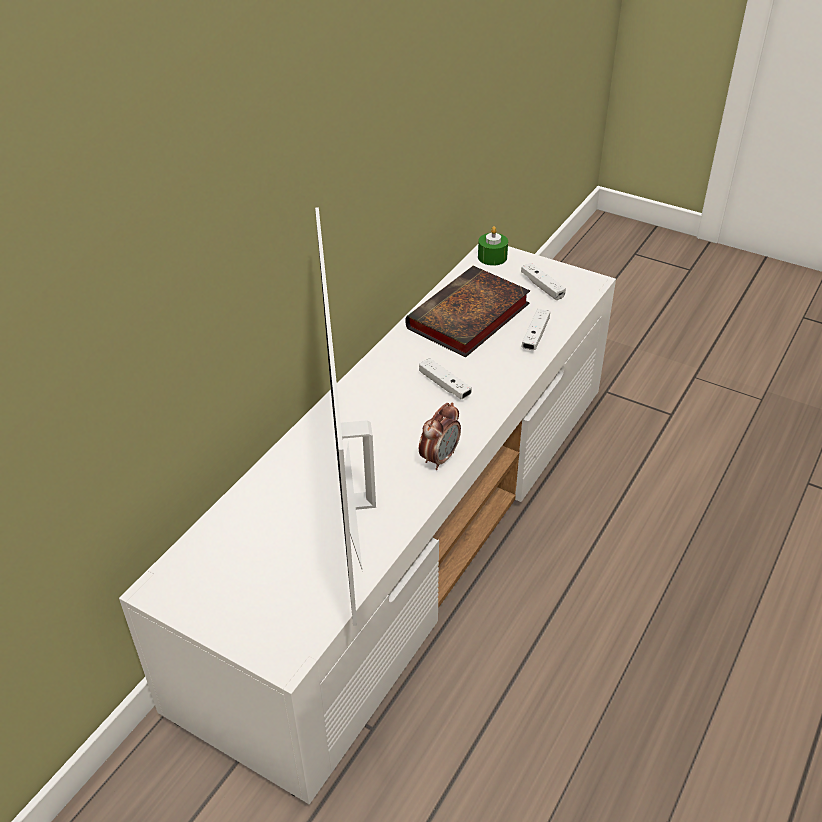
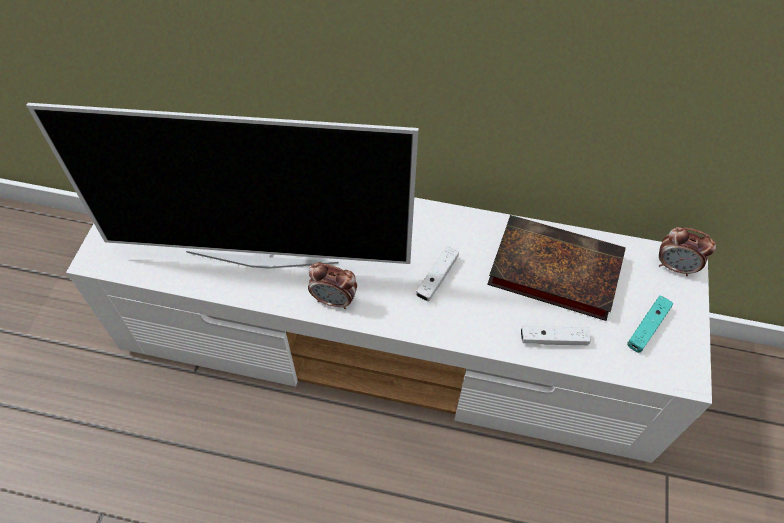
camera: 70 degrees right, 15 degrees up
(358, 502) = (263, 255): television -> television turned 150 degrees counterclockwise
(492, 257) = (675, 266): green candle -> alarm clock
(542, 286) = (647, 327): white game controller -> turquoise game controller

